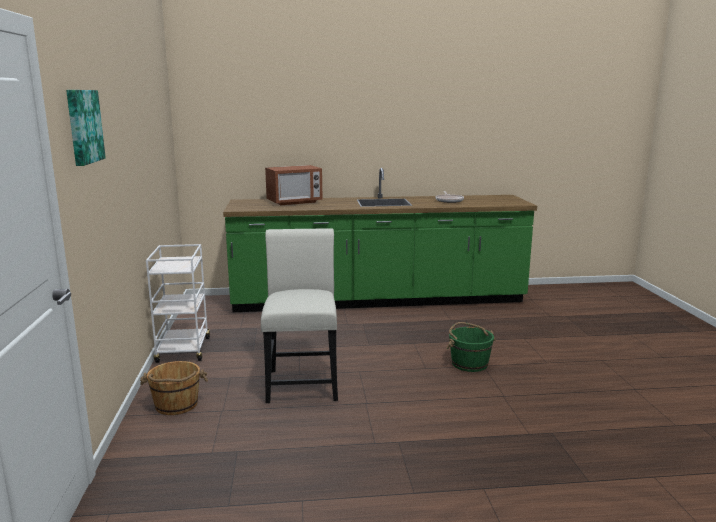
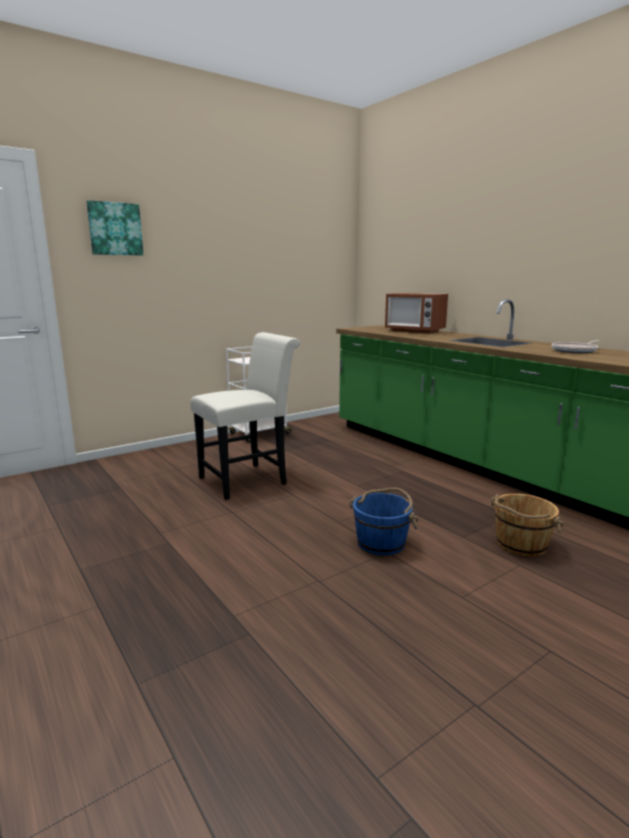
camera: 60 degrees right, 0 degrees up
(176, 405) = (174, 455): brown bucket -> brown bucket (520, 544)
(469, 363) = (382, 542): green bucket -> blue bucket

